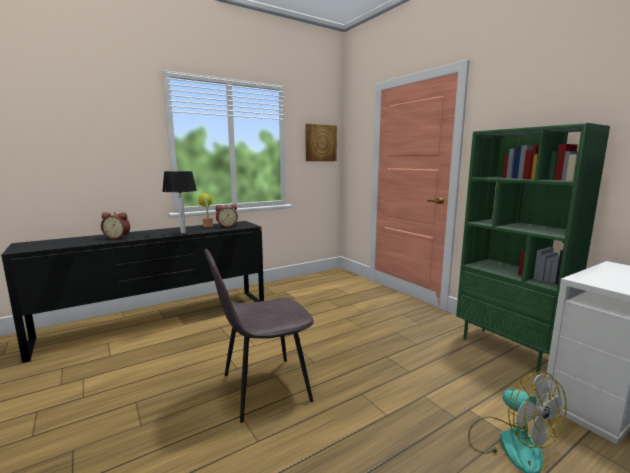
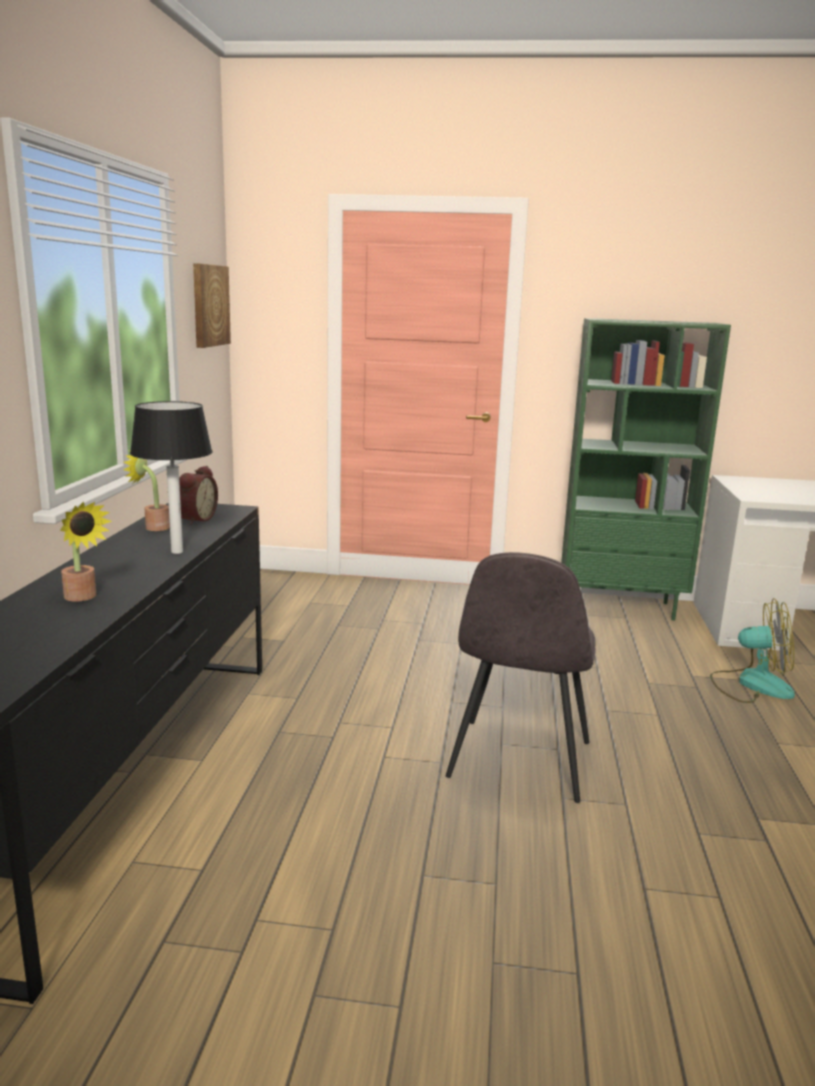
camera: 50 degrees left, 5 degrees up
(118, 237) = (83, 597): alarm clock -> potted plant

